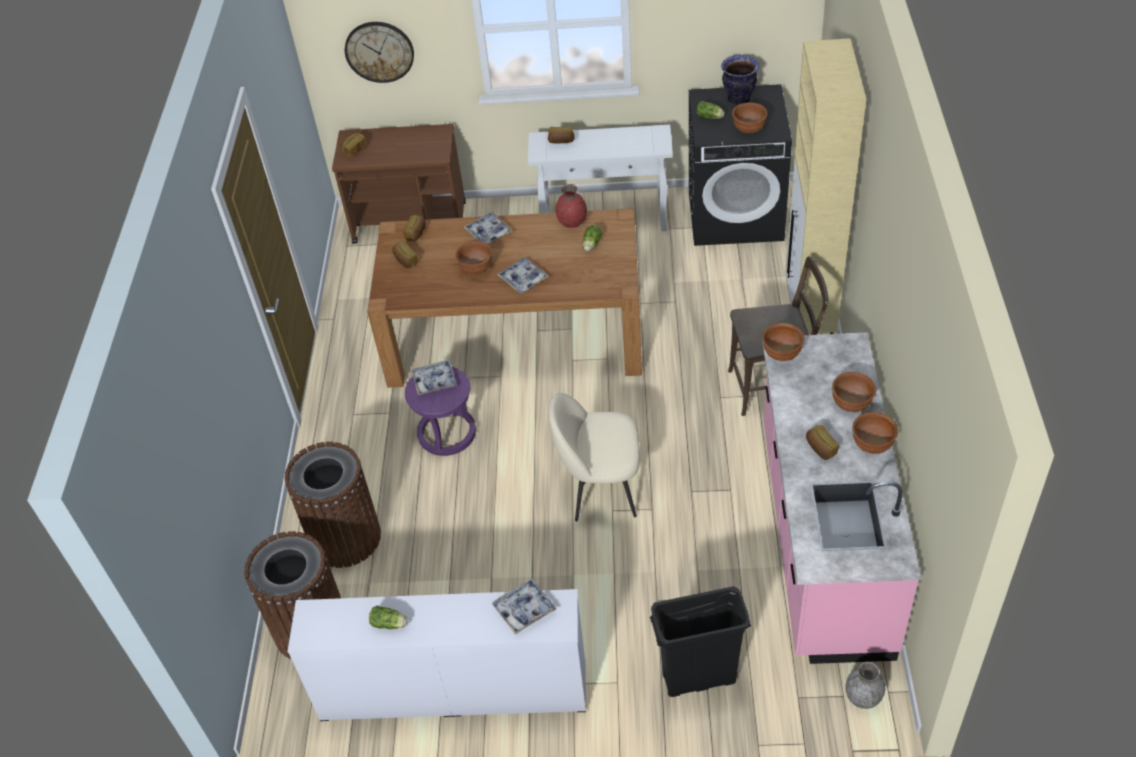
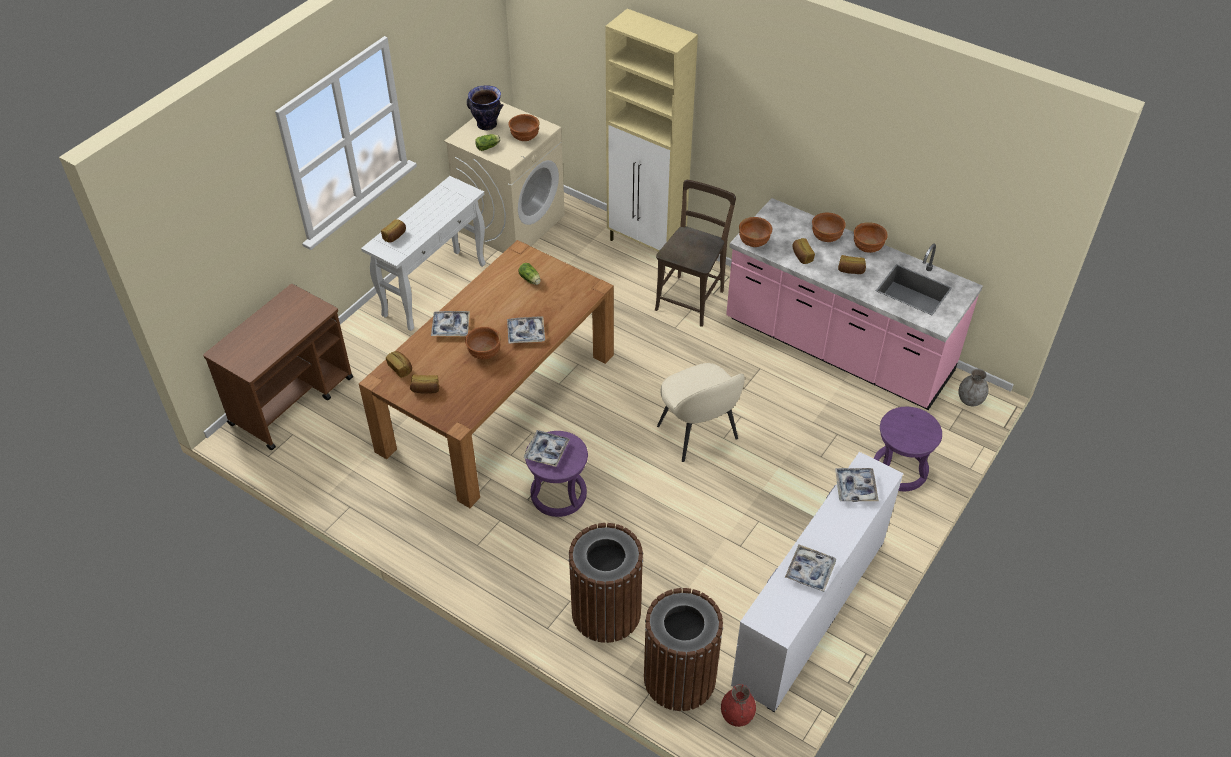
camera: 60 degrees left, 0 degrees up
(354, 150) = (243, 357): bread -> bread (801, 256)
(379, 51) = (222, 249): wall clock -> none
(390, 624) = (810, 571): lettuce -> tray
(572, 222) = (494, 277): red vase -> red vase (737, 716)
(600, 489) = (698, 434): beige chair -> beige chair turned 60 degrees counterclockwise
(698, 679) = (900, 470): black trash can -> purple stool
(736, 215) = (511, 223): black washing machine -> beige washing machine

